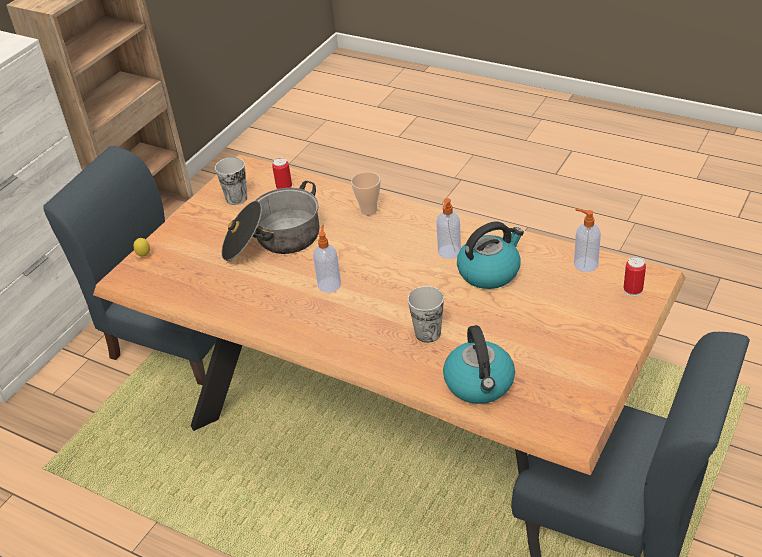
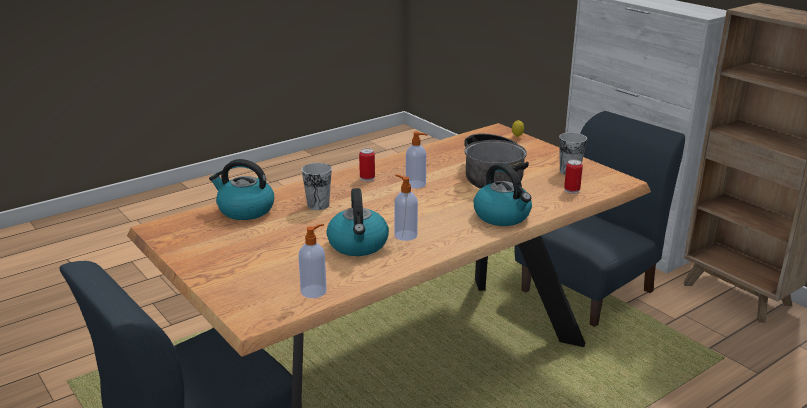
camera: 110 degrees right, 15 degrees down
(369, 210) = (503, 216): cup -> kettle
(633, 290) = (251, 302): can -> can (367, 178)

